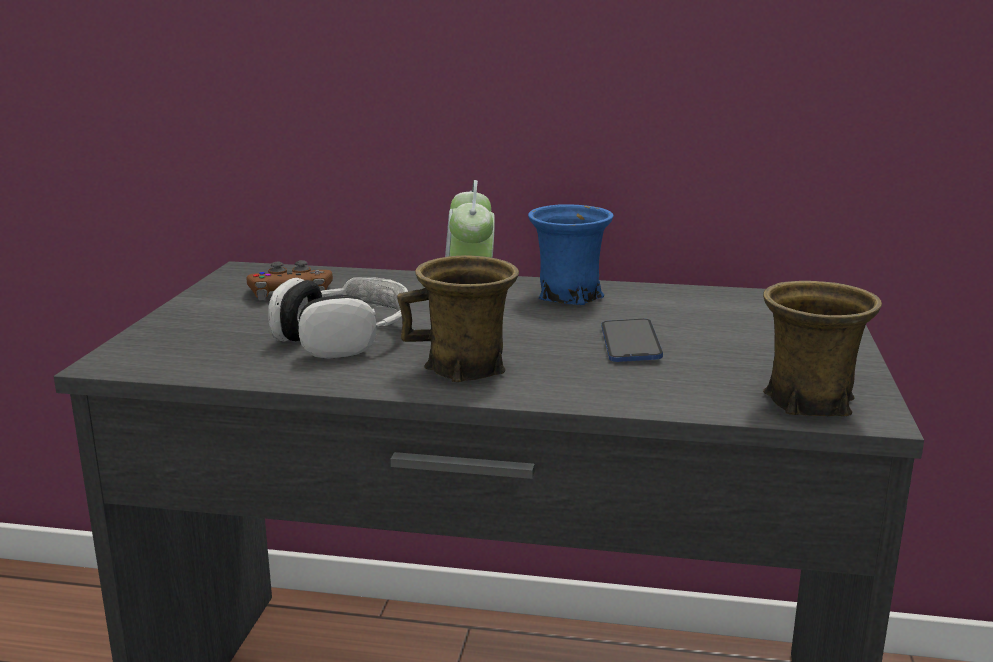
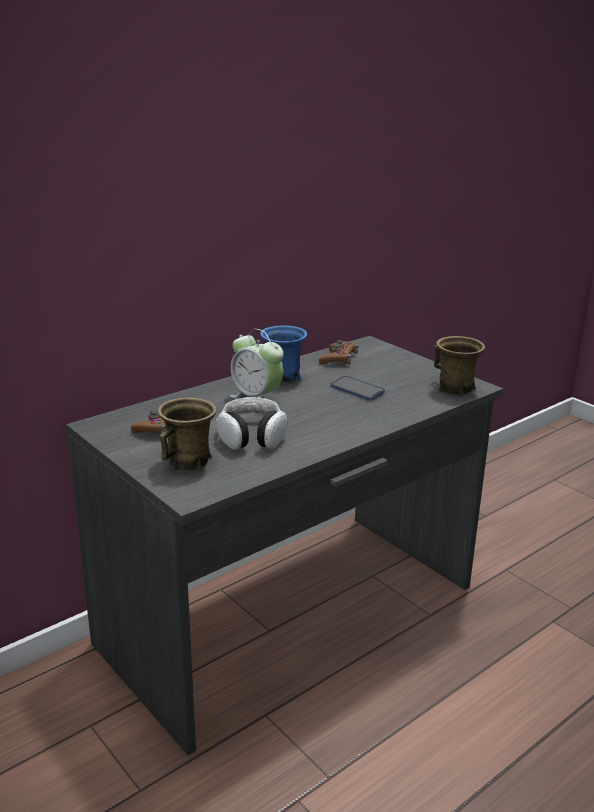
camera: 50 degrees left, 5 degrees up
(467, 368) = (333, 426): brown mug -> brown mug (189, 462)
(712, 302) = (339, 358): none -> brown game controller

